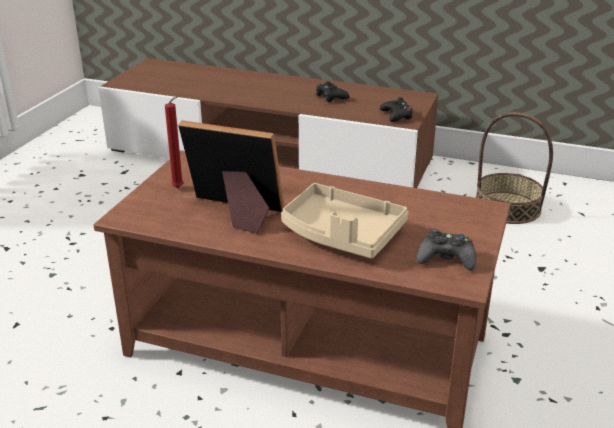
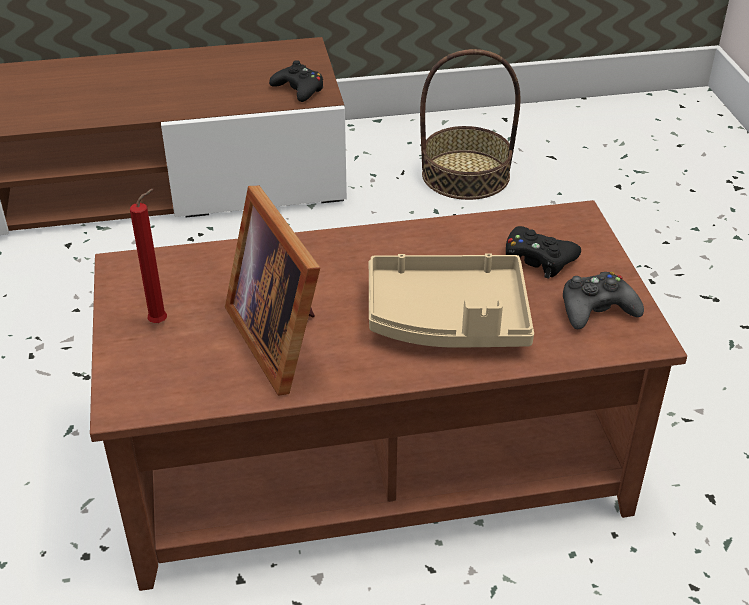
camera: 30 degrees left, 10 degrees up
(235, 213) = (282, 336): picture frame -> picture frame turned 105 degrees counterclockwise
(331, 97) = (182, 80): black game controller -> black game controller (538, 259)

